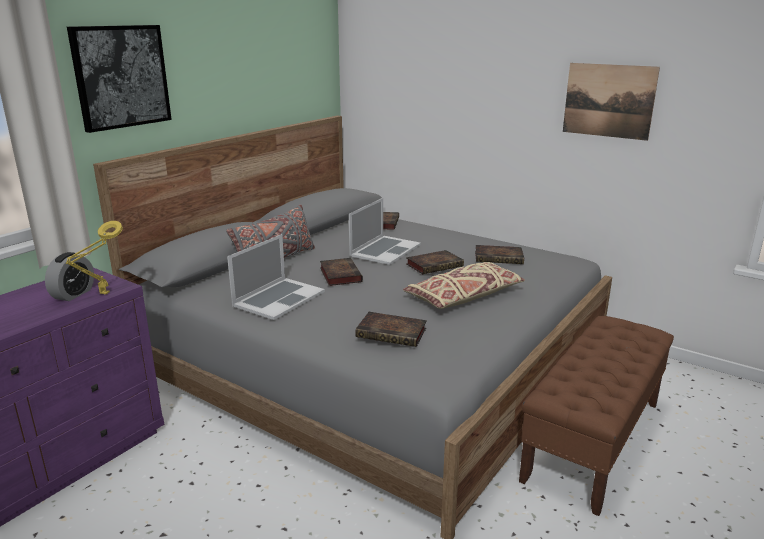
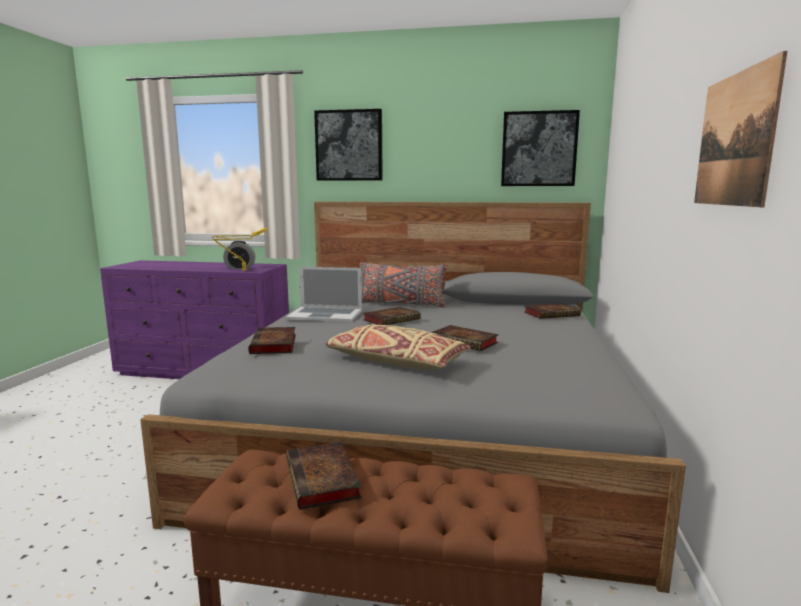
camera: 65 degrees right, 10 degrees down
(298, 67) = (539, 149): none -> picture
(385, 250) = (475, 323): laptop -> none
(500, 258) = (541, 363): book -> book (323, 480)

